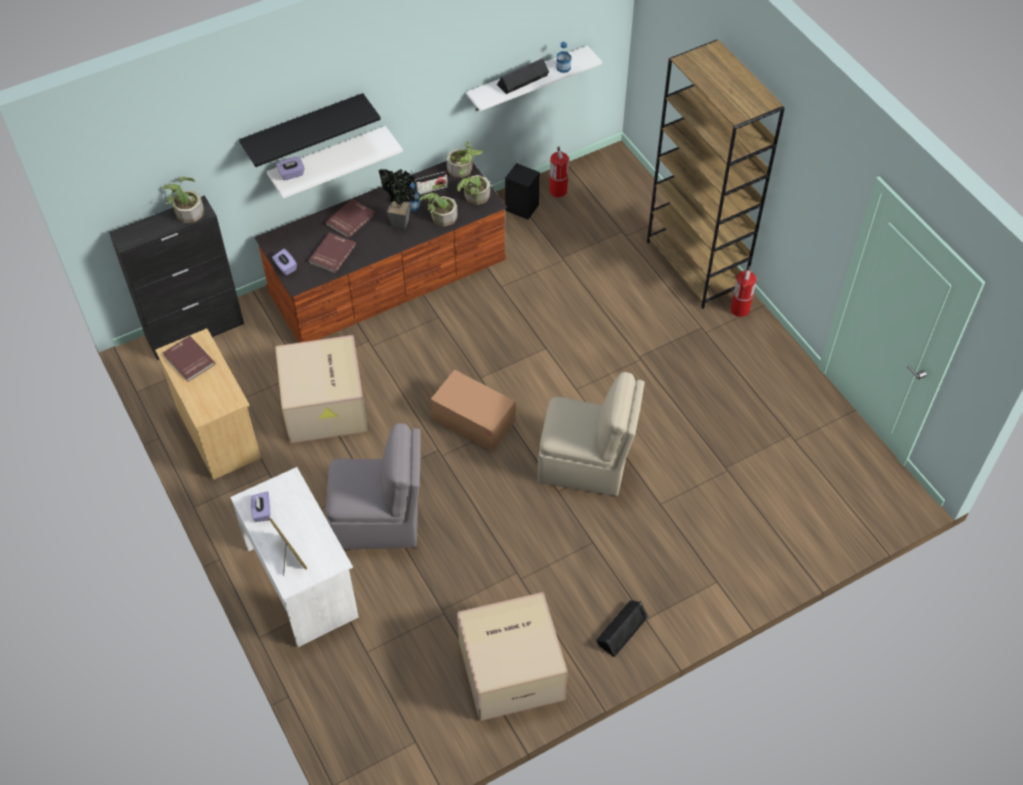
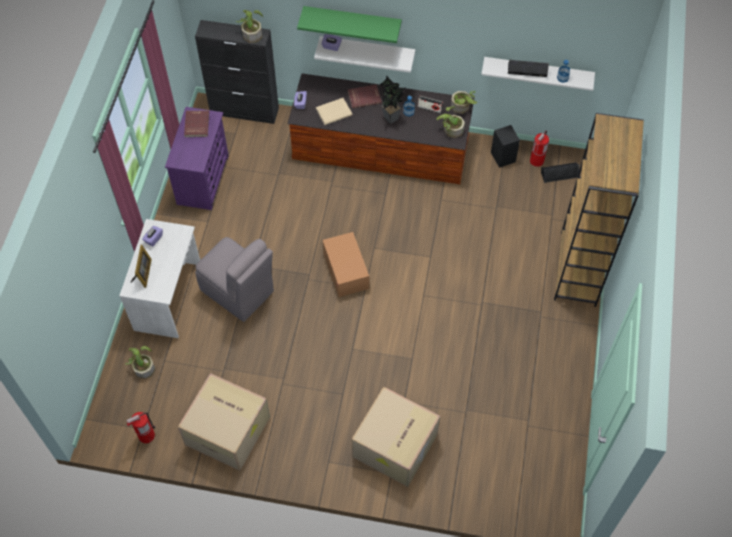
camera: 40 degrees right, 5 degrees up
(218, 432) = (203, 179): beige dresser -> purple dresser
(303, 127) = (352, 20): black shelf -> green shelf
(326, 406) = (272, 204): cardboard box -> cardboard box (395, 447)
(331, 254) = (333, 112): red book -> beige book
(440, 216) = (419, 129): potted plant -> potted plant (143, 367)
(585, 465) = (383, 345): beige chair -> none
(621, 629) = (308, 456): black speaker -> black speaker (559, 173)
(740, 310) = (578, 317): fire extinguisher -> fire extinguisher (146, 436)

